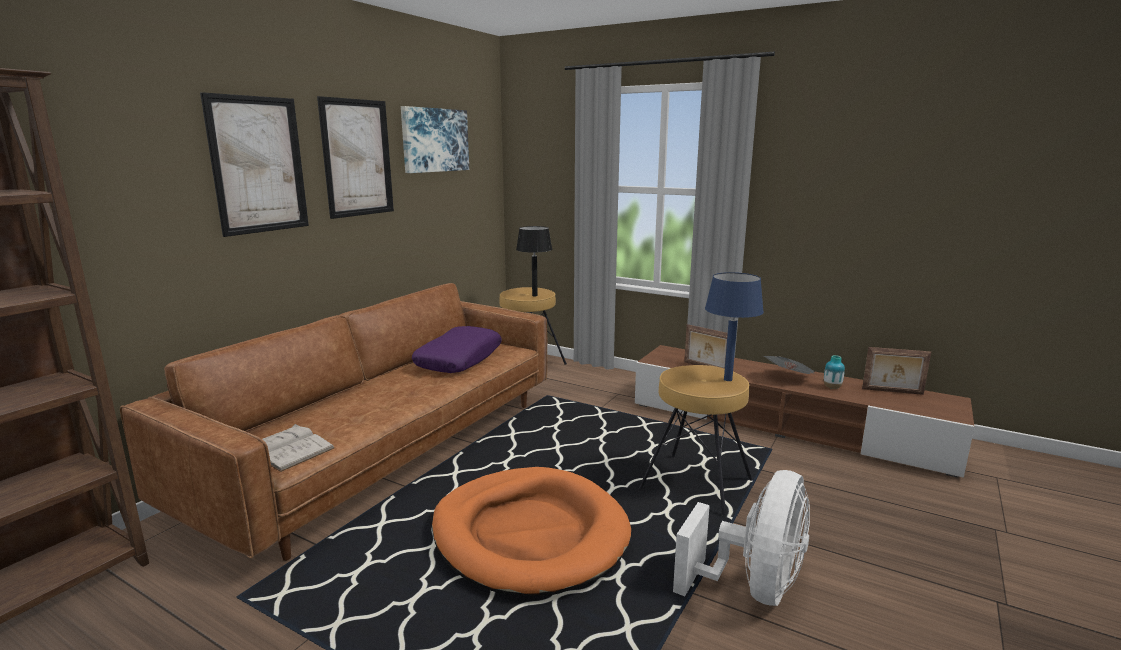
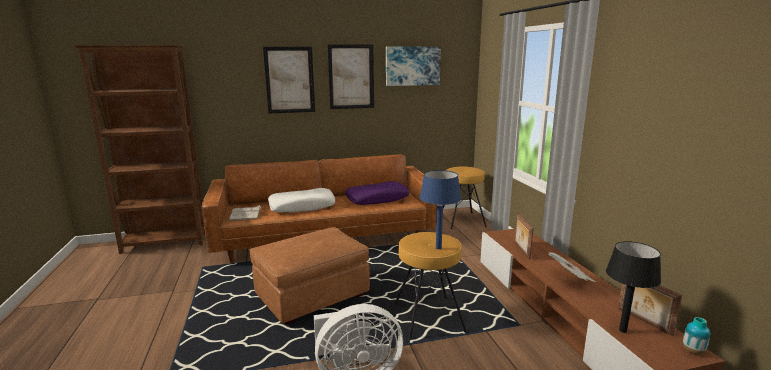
camera: 45 degrees right, 0 degrees up
(369, 404) = (302, 207): none -> white pillow
(529, 534) = (312, 296): orange dog bed -> brown ottoman
(534, 295) = (462, 173): black table lamp -> black table lamp (622, 330)
(832, 387) = (591, 296): vase -> vase (693, 351)

